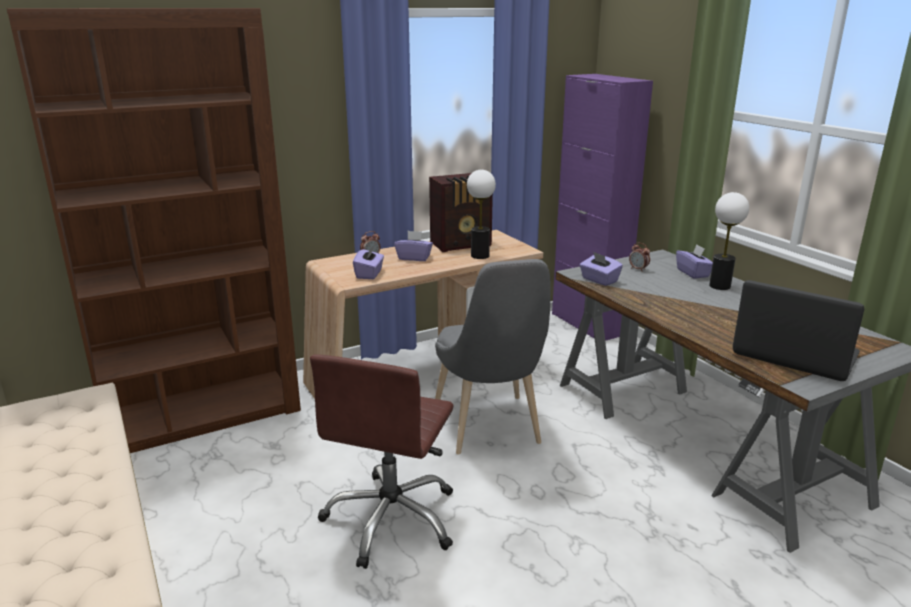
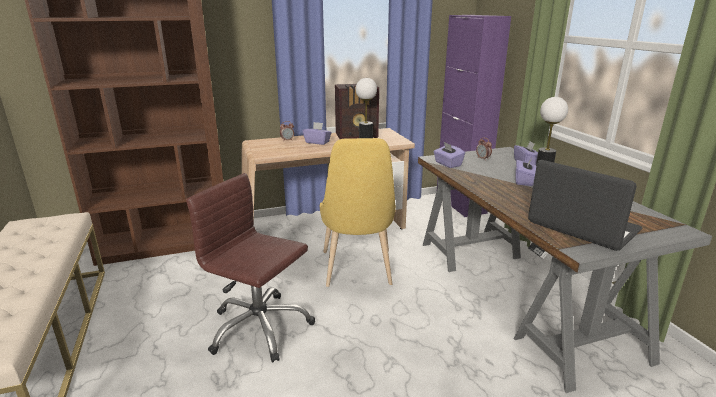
camera: 10 degrees right, 0 degrees up
(369, 274) = (279, 150): purple tissue box -> purple tissue box (524, 181)
(392, 519) = (259, 328): brown office chair -> brown office chair turned 90 degrees clockwise
(489, 429) = (357, 271): grey chair -> yellow chair

